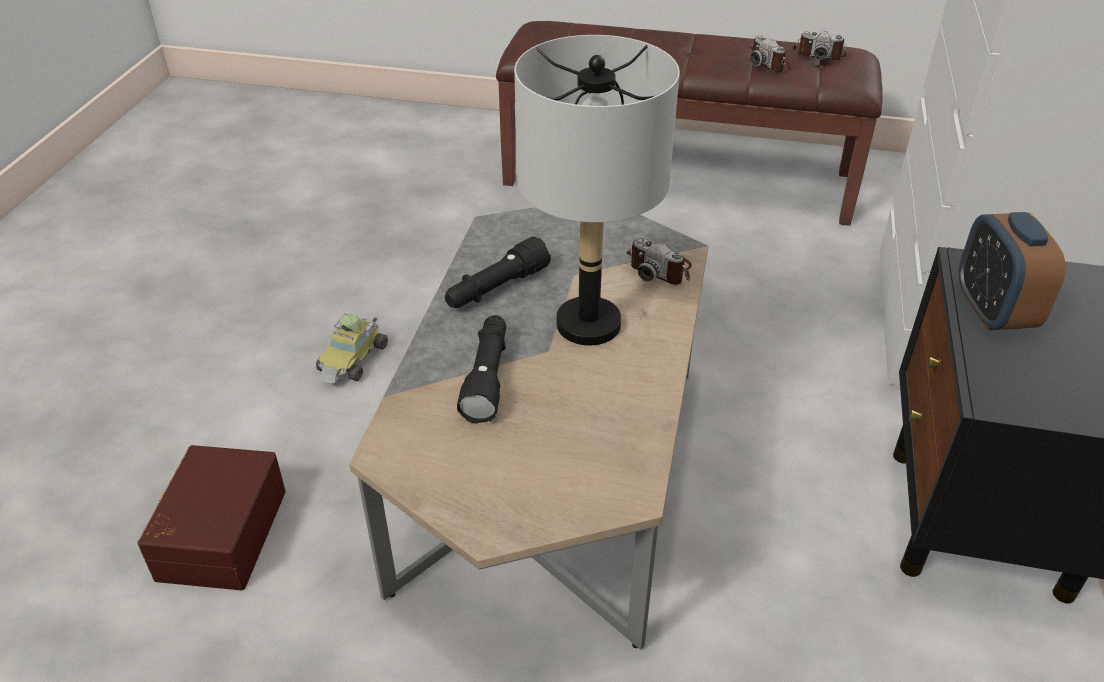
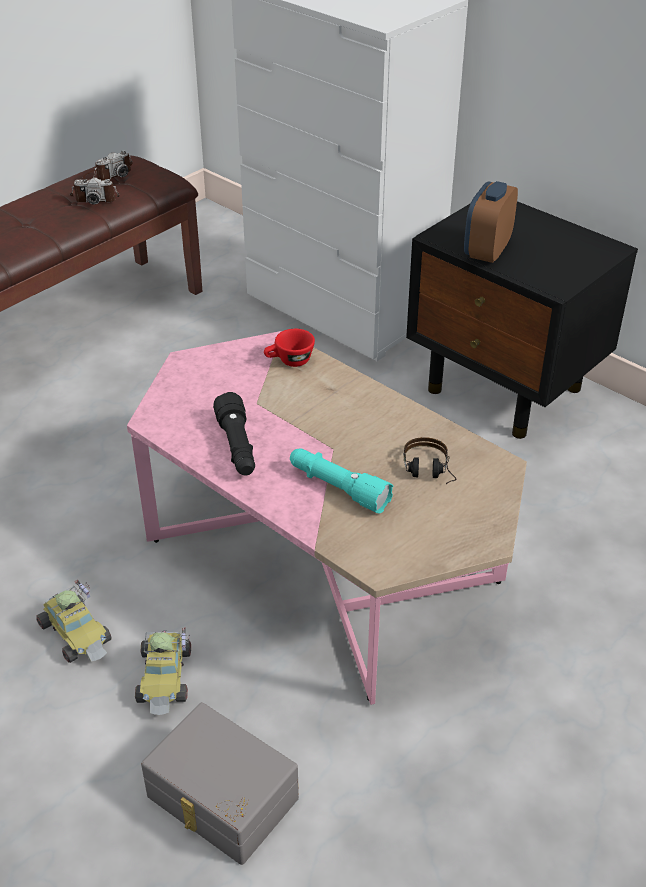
camera: 60 degrees left, 0 degrees up
(219, 533) = (220, 799): brown storage box -> grey storage box
(336, 435) = (166, 677): none -> toy car
(487, 377) = (338, 488): black flashlight -> turquoise flashlight
(553, 477) = (323, 560): grey coffee table -> pink coffee table
(565, 437) = (428, 474): none -> headphones
(587, 324) = (321, 419): grey table lamp -> none
(660, 268) = (289, 361): camera -> red cup
(992, 311) = (487, 251): alarm clock -> alarm clock turned 90 degrees clockwise

